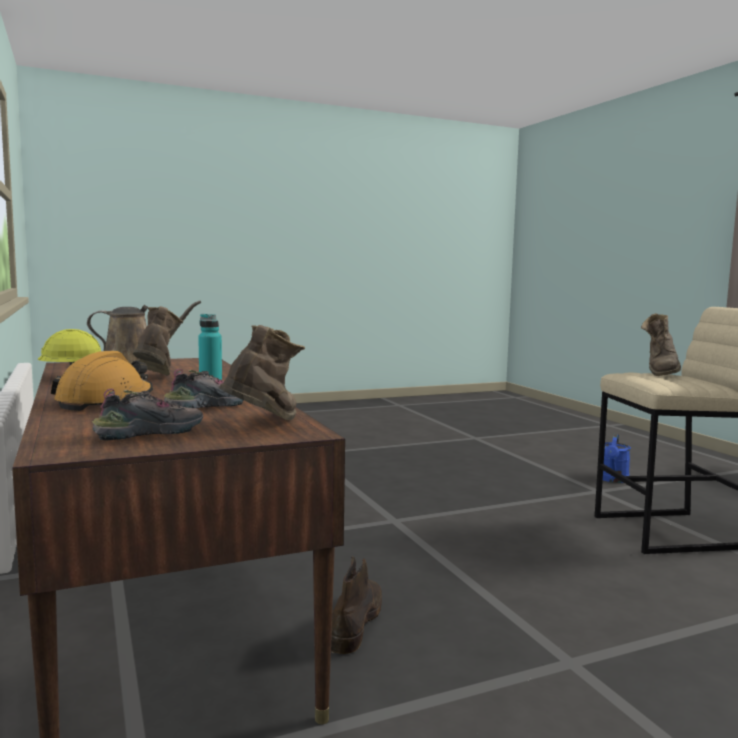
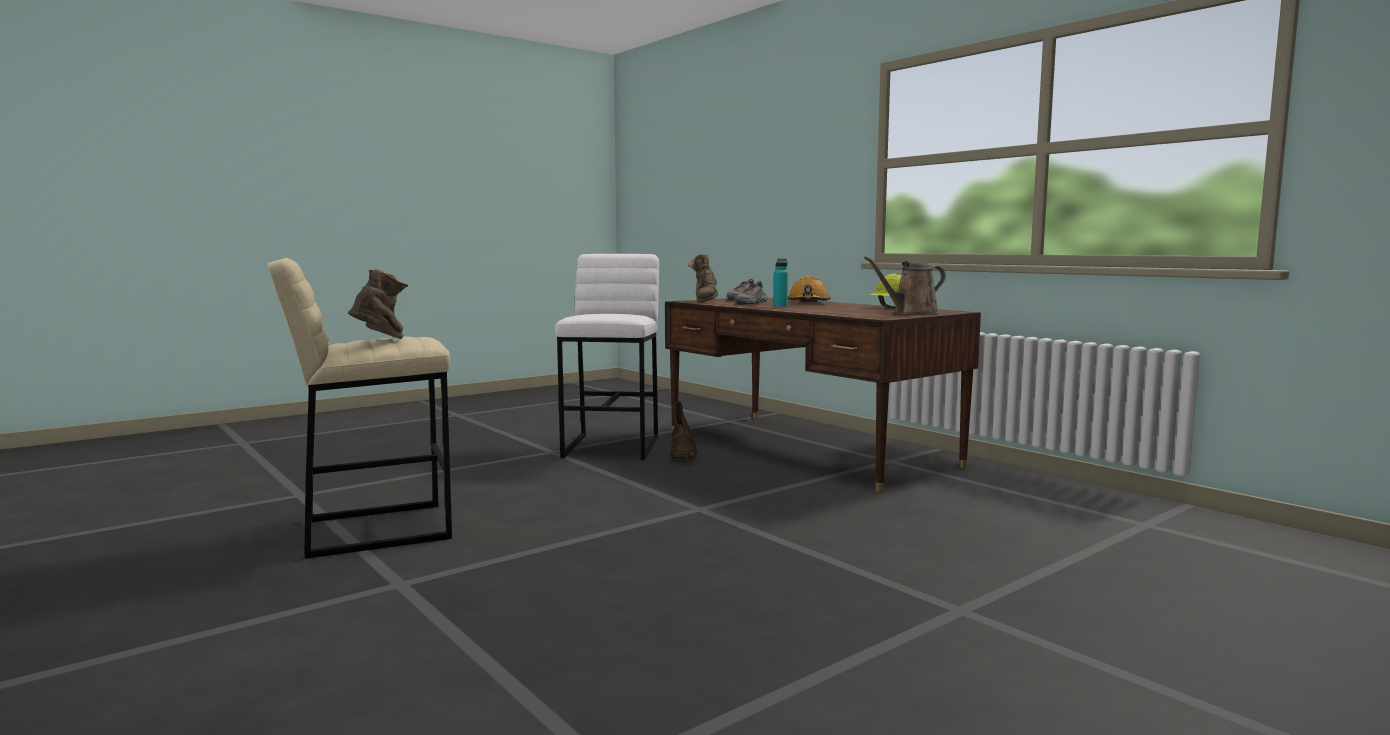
camera: 165 degrees right, 0 degrees up
(154, 379) = (837, 308): brown boot -> none
(465, 664) = (612, 447): none -> white stool
(612, 480) = (338, 617): blue watering can -> none

